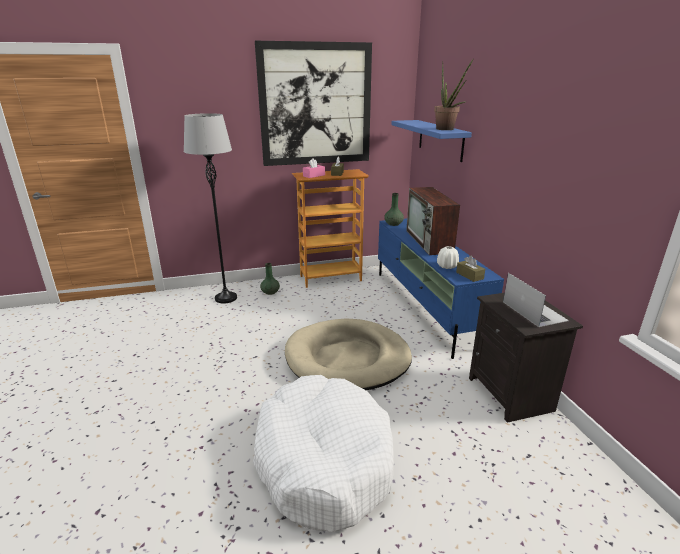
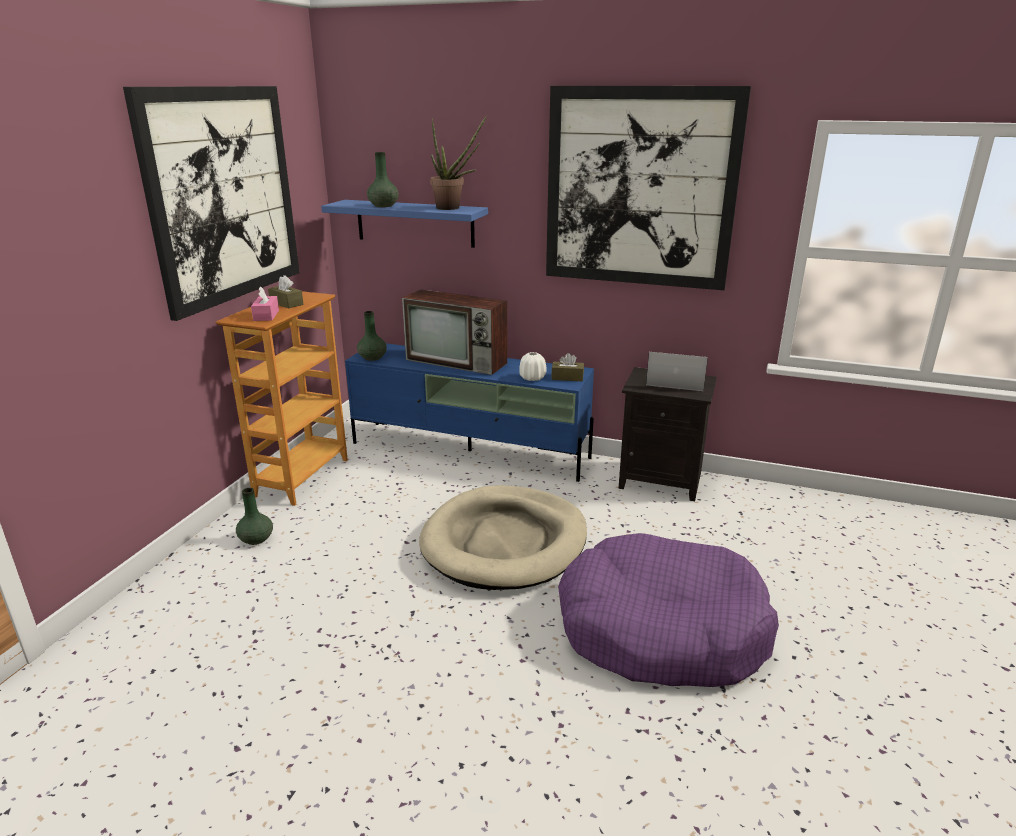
camera: 55 degrees left, 0 degrees up
(226, 298) = (203, 587): grey floor lamp -> none
(323, 460) = (661, 630): white dog bed -> purple dog bed
(417, 124) = (384, 206): none -> green vase
(557, 125) = (639, 188): none -> picture

